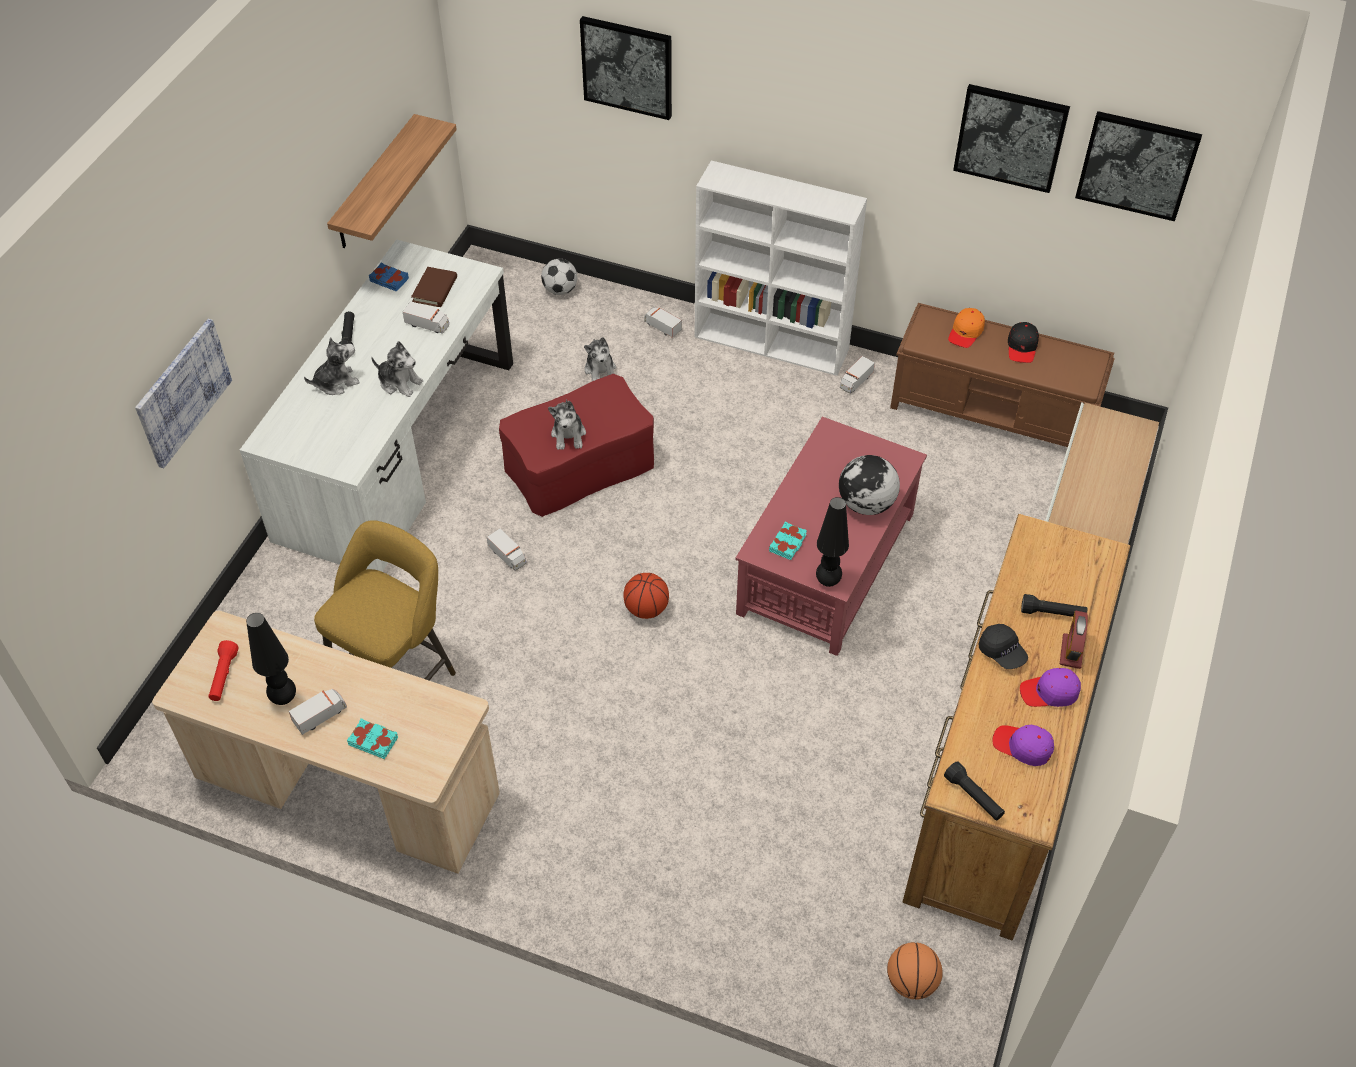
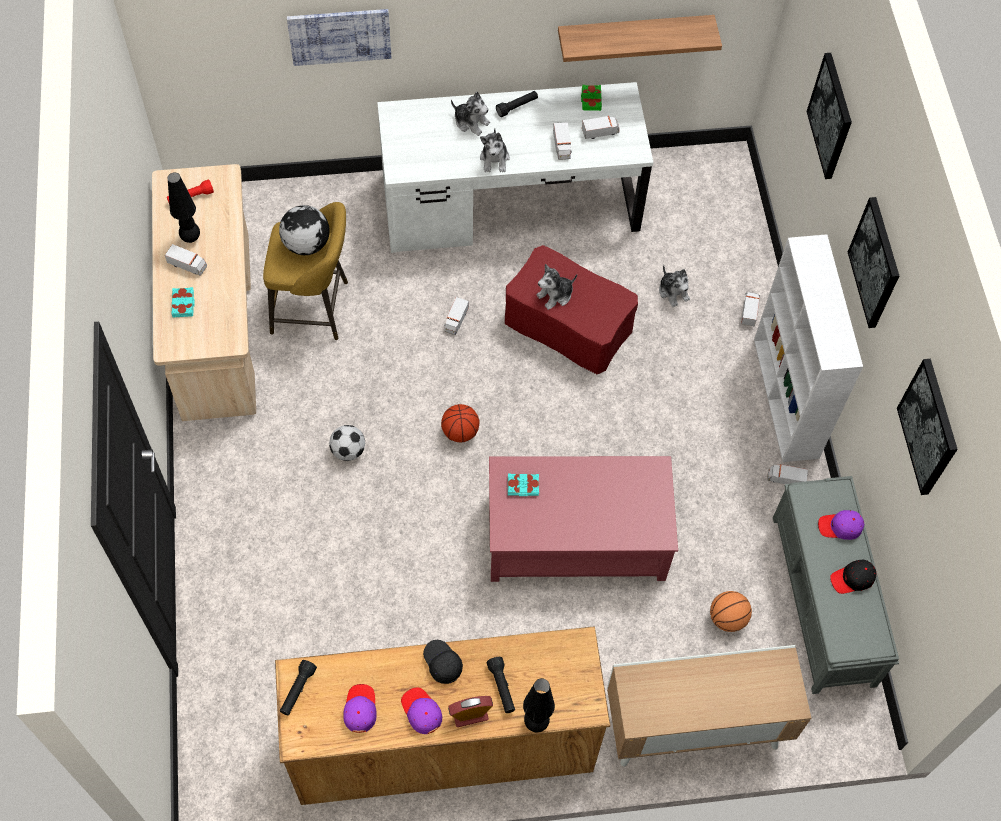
camera: 60 degrees right, 10 degrees up
(389, 280) = (591, 100): blue book -> green book
(435, 289) = (600, 132): brown book -> toy truck
(560, 290) = (740, 223): football -> football (348, 451)
(600, 370) = (673, 292): plush toy -> plush toy turned 75 degrees counterclockwise
(828, 581) = (502, 530): black table lamp -> black table lamp (536, 723)
(865, 504) = (596, 525): globe -> globe (306, 244)
(911, 981) = (235, 746): basketball -> basketball (727, 618)
(966, 332) = (840, 527): orange cap -> purple cap
(994, 411) = (823, 601): brown bench -> grey bench
(1002, 652) = (442, 663): black cap -> black cap turned 120 degrees clockwise
(1137, 165) = (963, 543): picture -> picture (875, 263)

